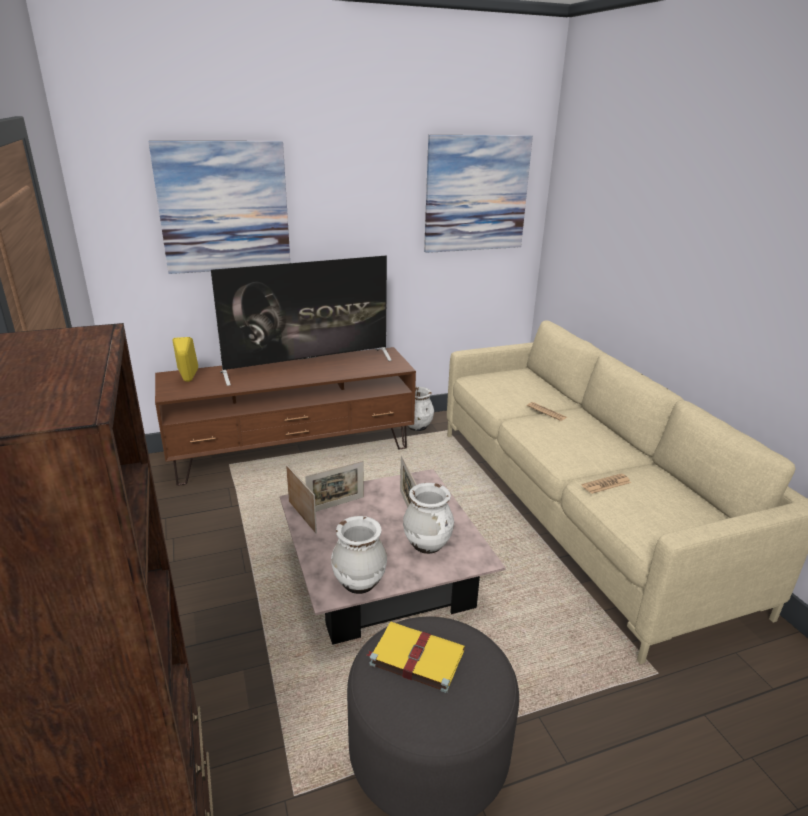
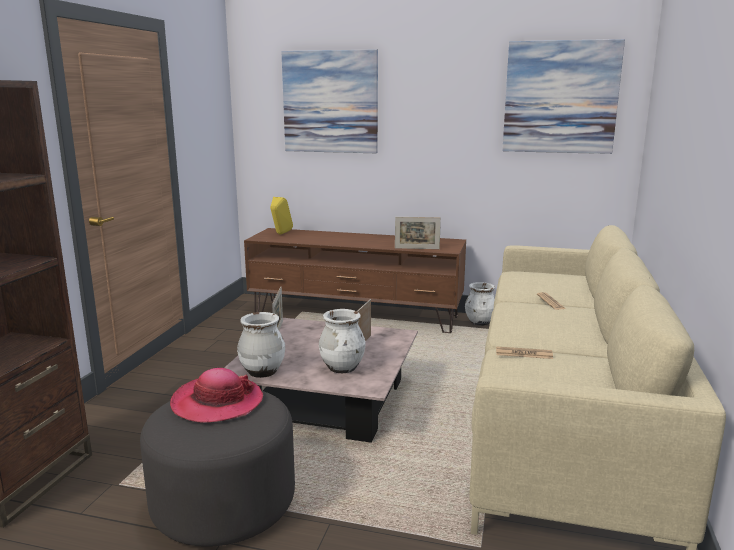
camera: 35 degrees right, 10 degrees down
(308, 366) = (376, 239): television -> none
(336, 505) = (310, 331): picture frame -> picture frame (417, 248)
(415, 657) = (217, 402): yellow book -> hat

